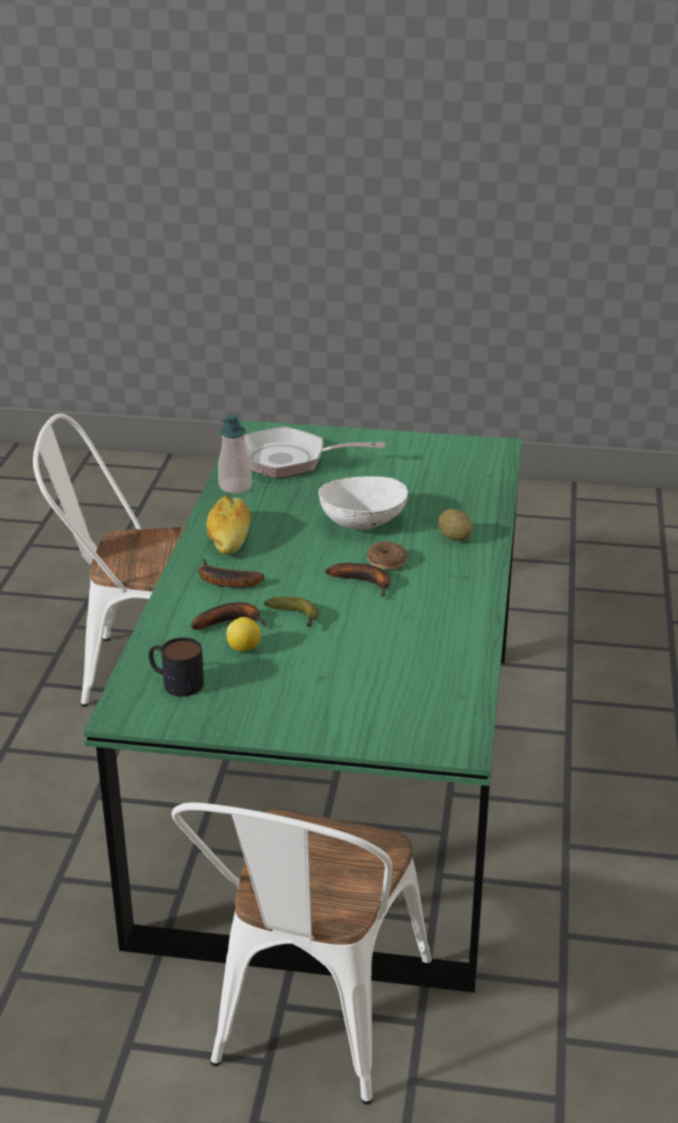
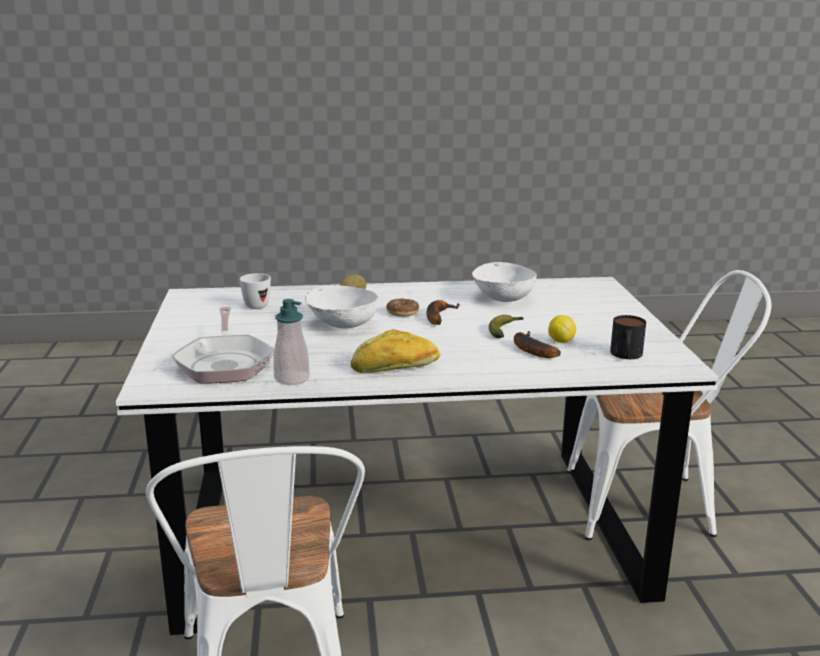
camera: 105 degrees left, 10 degrees down
(224, 581) = (473, 360): banana -> none
(342, 780) = (408, 528): green dining table -> white dining table
(413, 640) = (502, 298): none -> white bowl
(446, 479) = (254, 305): none -> white mug

